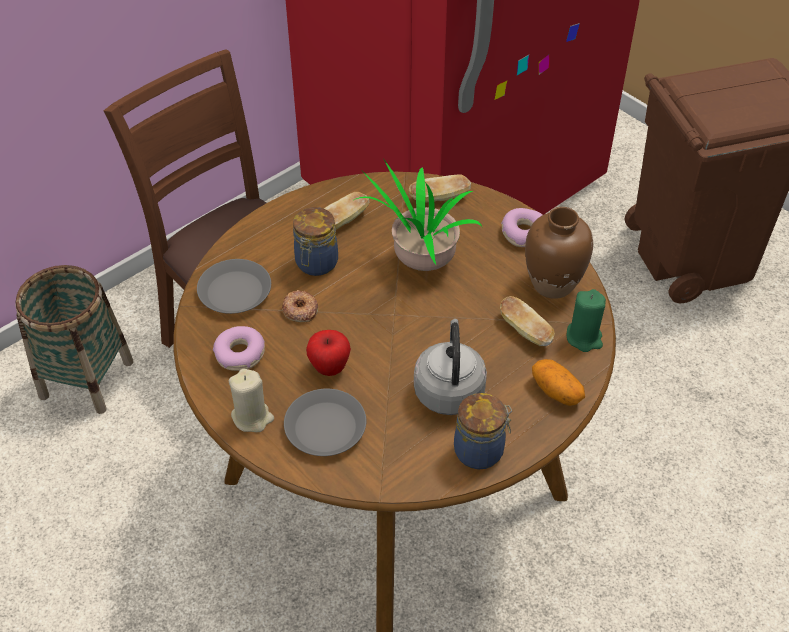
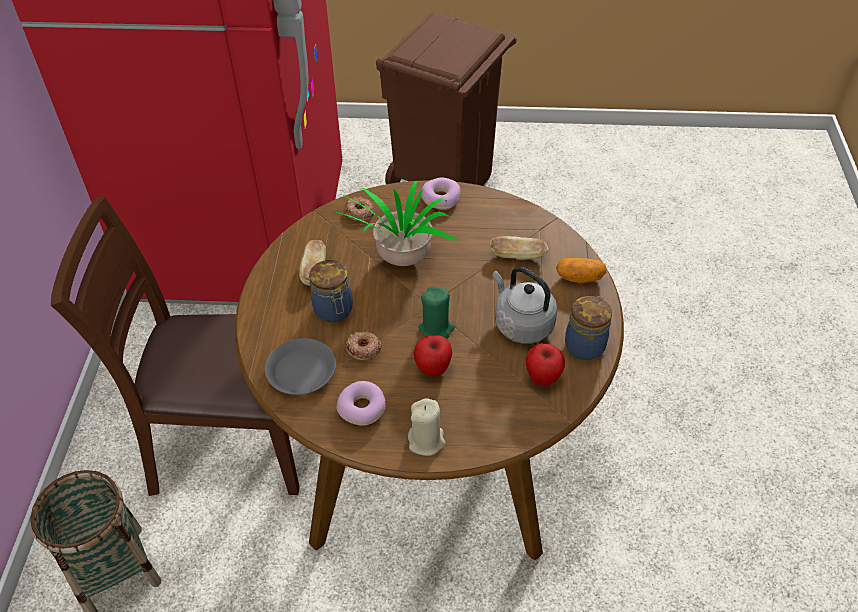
camera: 45 degrees left, 0 degrees up
(325, 427) = (480, 407): grey plate -> none
(405, 447) = (542, 378): none -> apple
(439, 198) = (359, 212): bread -> donut
(553, 284) = (496, 217): brown vase -> none
(584, 337) = (554, 236): green candle -> green candle (436, 328)

